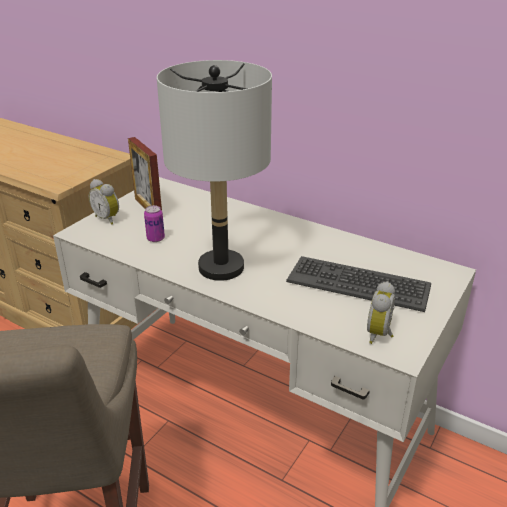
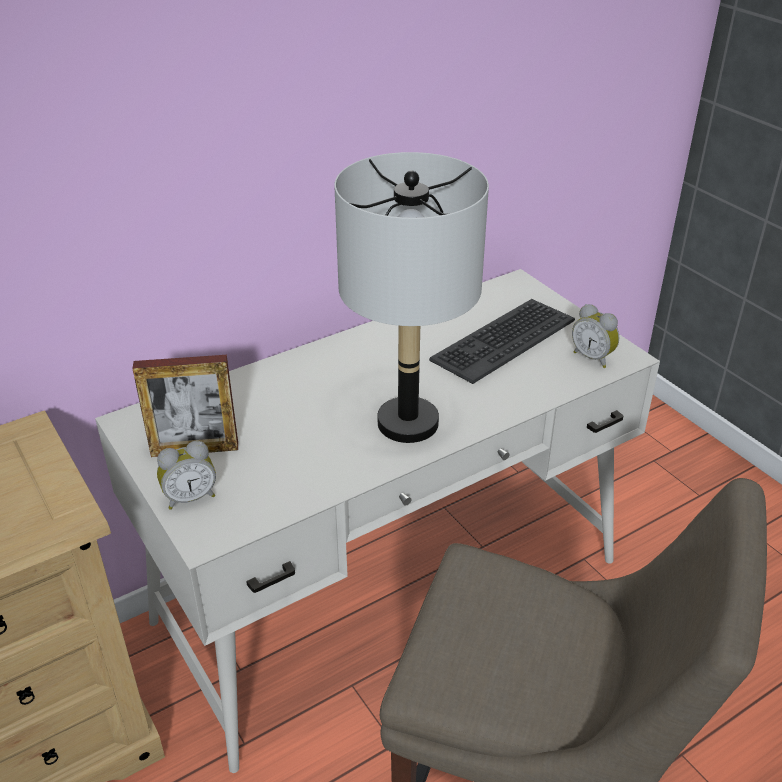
camera: 65 degrees left, 5 degrees up
(155, 238) = (292, 461): can -> none

